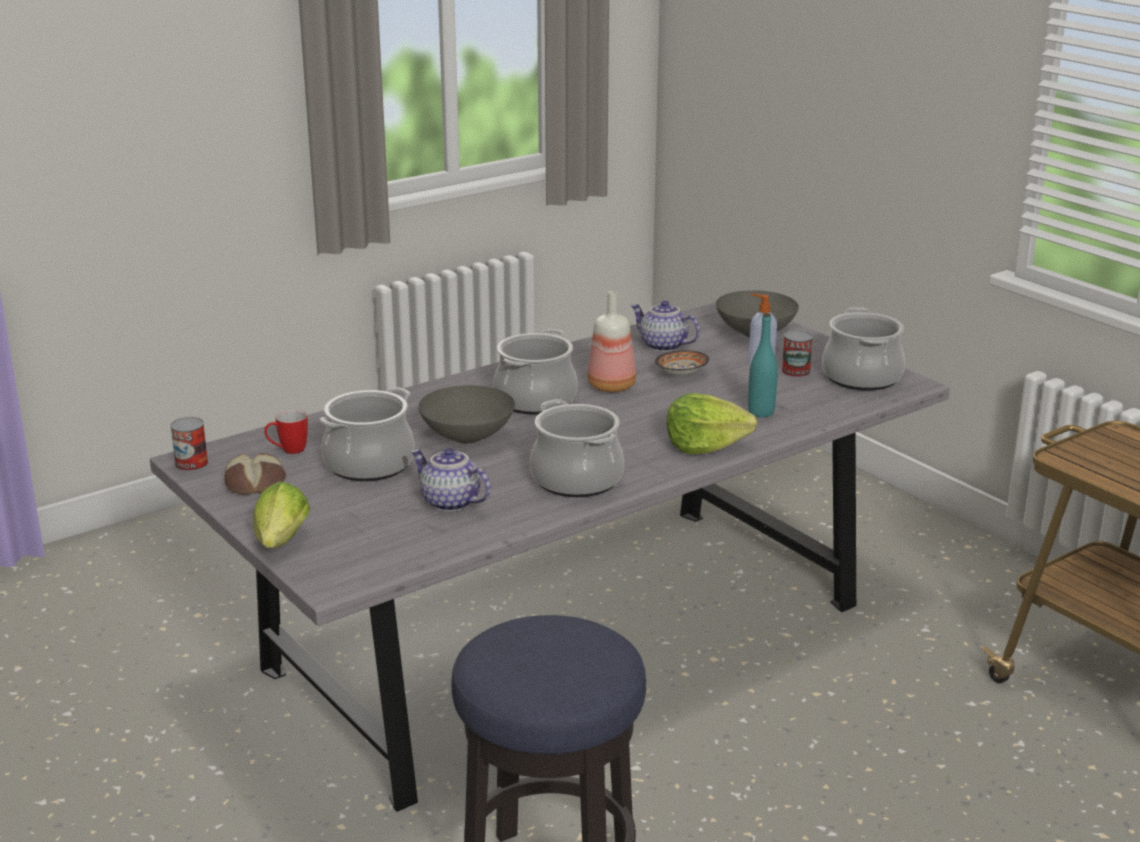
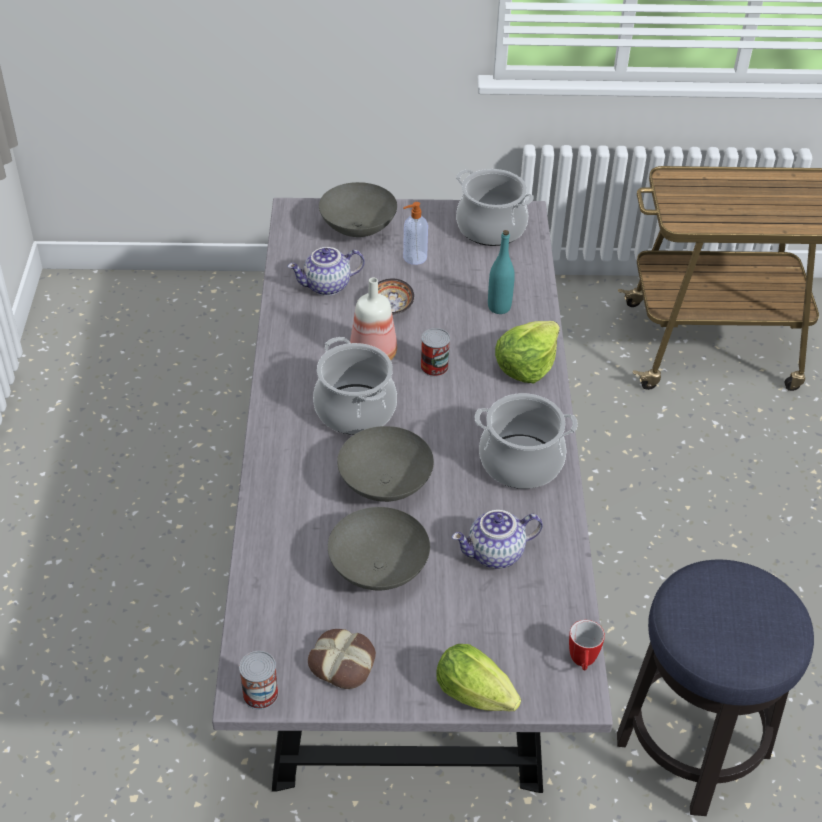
camera: 55 degrees left, 20 degrees up
(287, 451) = (298, 612): mug -> mug (582, 663)
(369, 465) = (379, 570): cooking pot -> grey bowl
(796, 372) = (448, 251): can -> can (434, 367)

